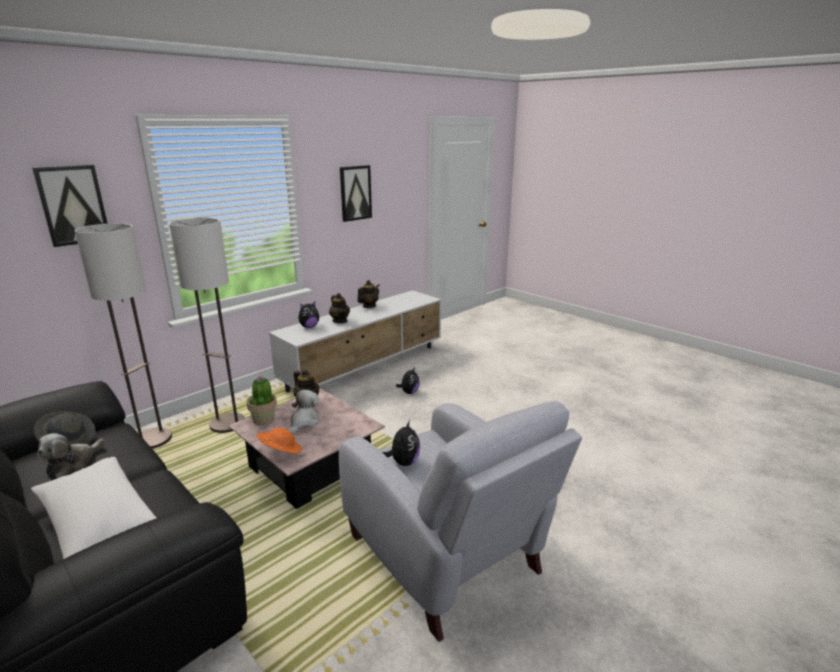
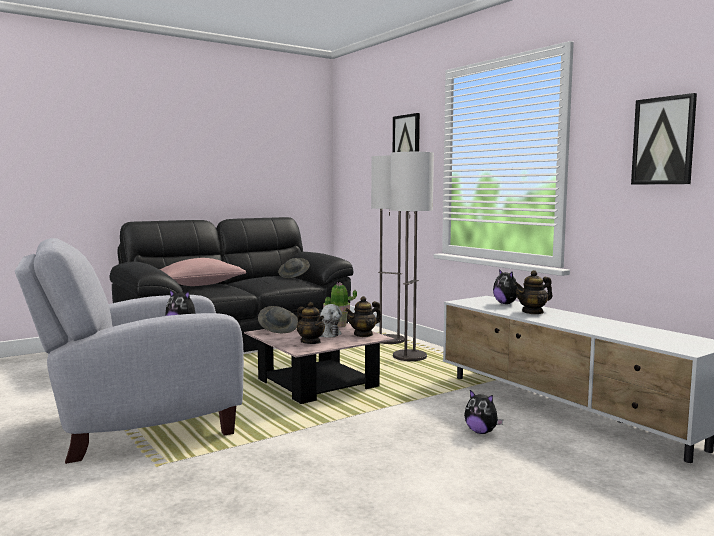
camera: 100 degrees right, 15 degrees down
(73, 463) = (266, 278): plush toy -> none
(99, 524) = (199, 285): white pillow -> pink pillow
(280, 452) = (278, 329): orange hat -> grey hat
(369, 306) = (608, 322): teapot -> teapot (311, 342)

